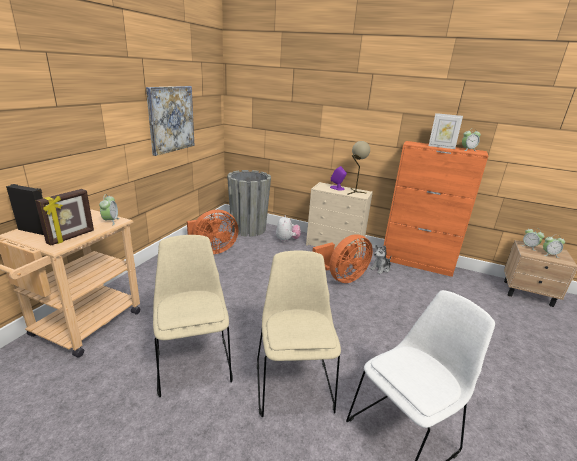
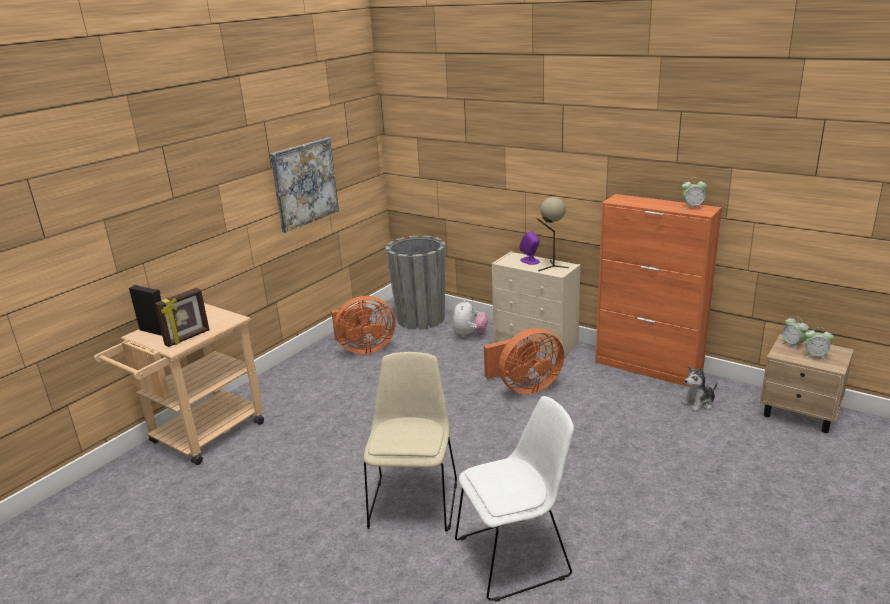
camera: 15 degrees right, 0 degrees up
(110, 221) = (227, 319): alarm clock -> none
(193, 362) = (311, 475): beige chair -> none
(380, 269) = (588, 375): plush toy -> plush toy (699, 403)
(441, 147) = (656, 204): picture frame -> none

